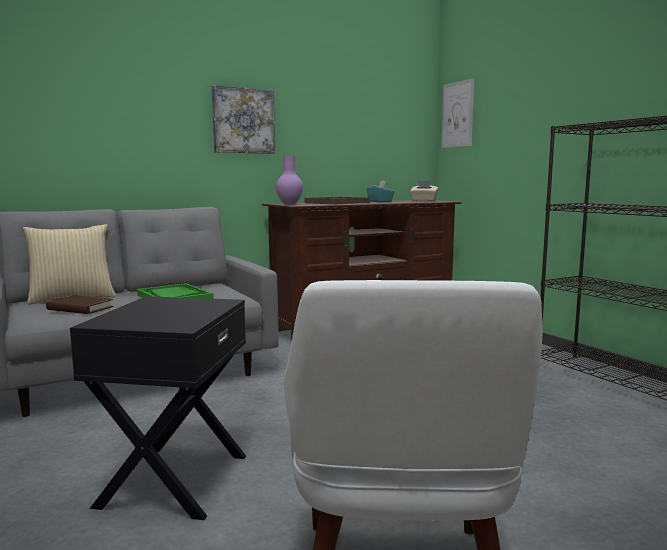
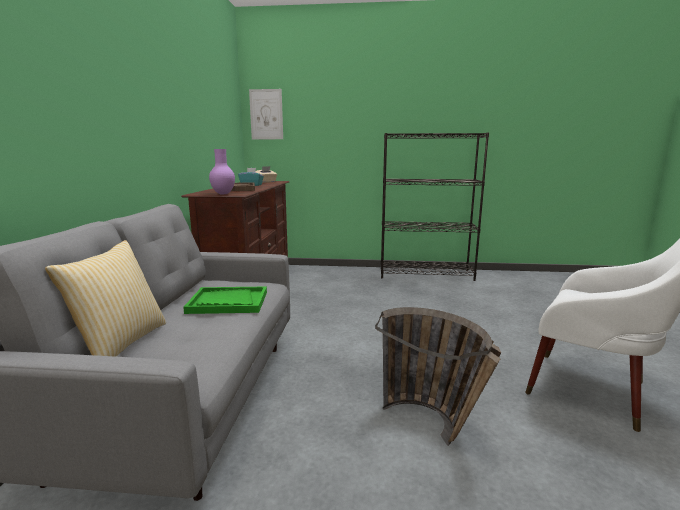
camera: 55 degrees left, 5 degrees up
(80, 308) = (192, 345): brown book -> none
(172, 479) = (435, 428): black side table -> basket
(243, 121) = (157, 110): picture -> none

